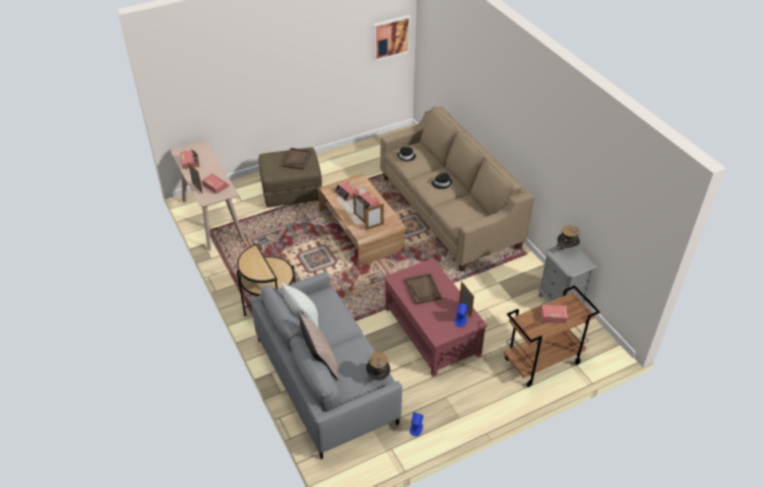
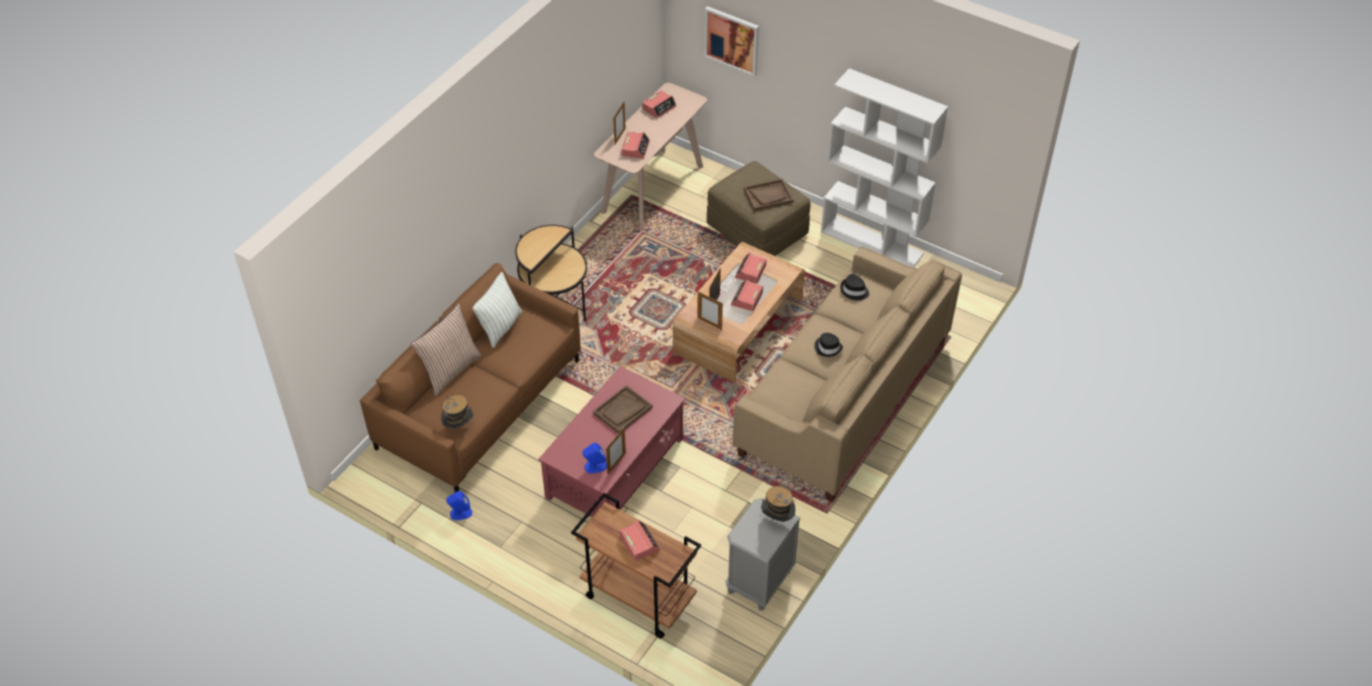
camera: 60 degrees right, 5 degrees up
(326, 379) = (480, 404): grey sofa -> brown sofa
(344, 153) = (872, 242): none -> white bookcase
(391, 37) = (986, 139): picture -> picture (732, 40)

